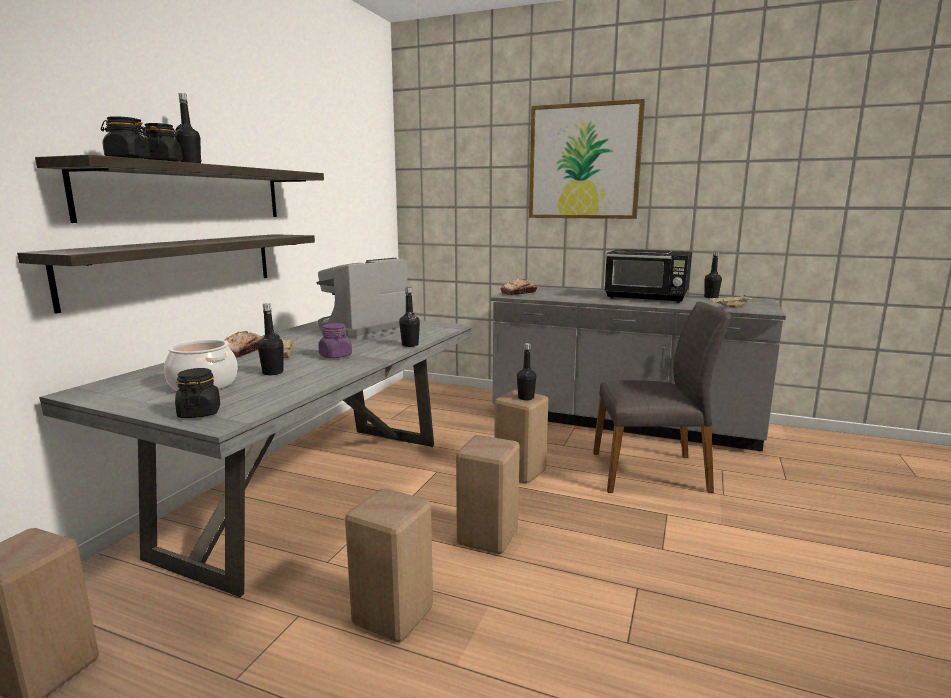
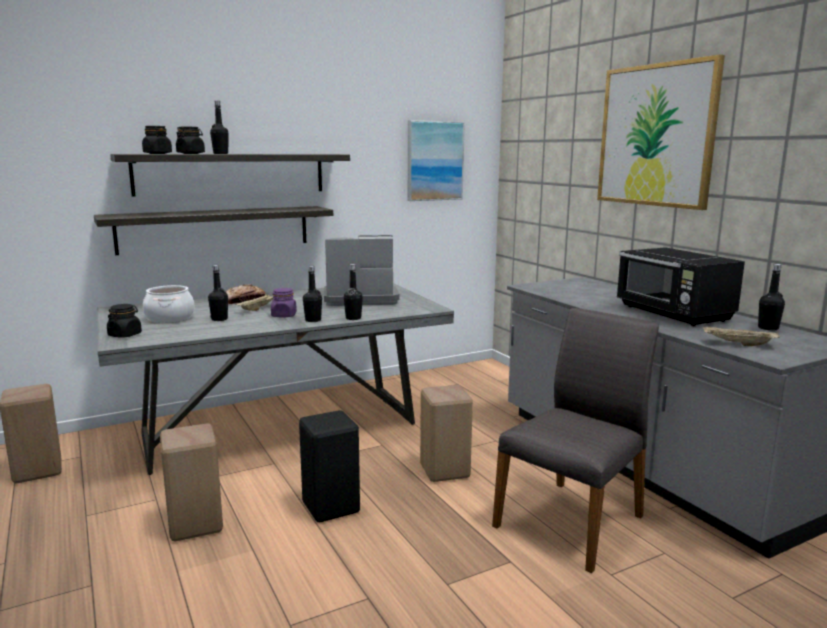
camera: 40 degrees right, 0 degrees up
(357, 186) = (434, 161): none -> picture
(488, 538) = (330, 508): beige stool -> black stool
(518, 293) = (549, 285): bread -> none
(526, 398) = (446, 394): black bottle -> black bottle (313, 320)
(651, 472) = (572, 521): grey chair -> grey chair turned 90 degrees counterclockwise

